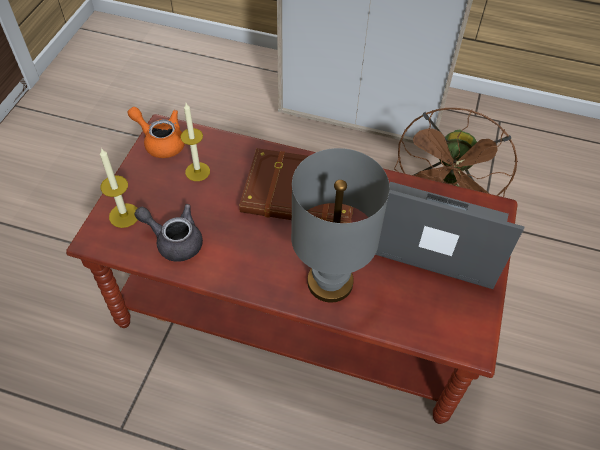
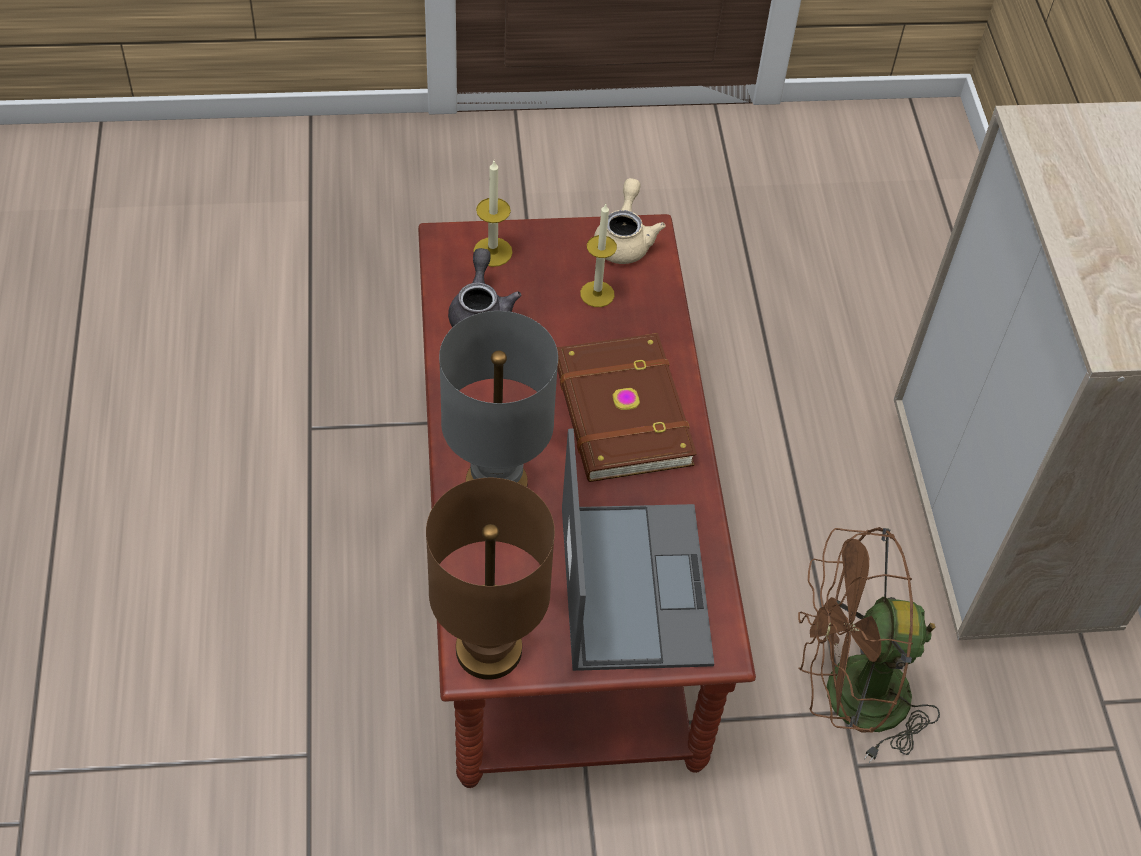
camera: 65 degrees right, 0 degrees up
(161, 142) = (624, 240): orange teapot -> beige teapot
(465, 332) = (490, 650): none -> brown table lamp

